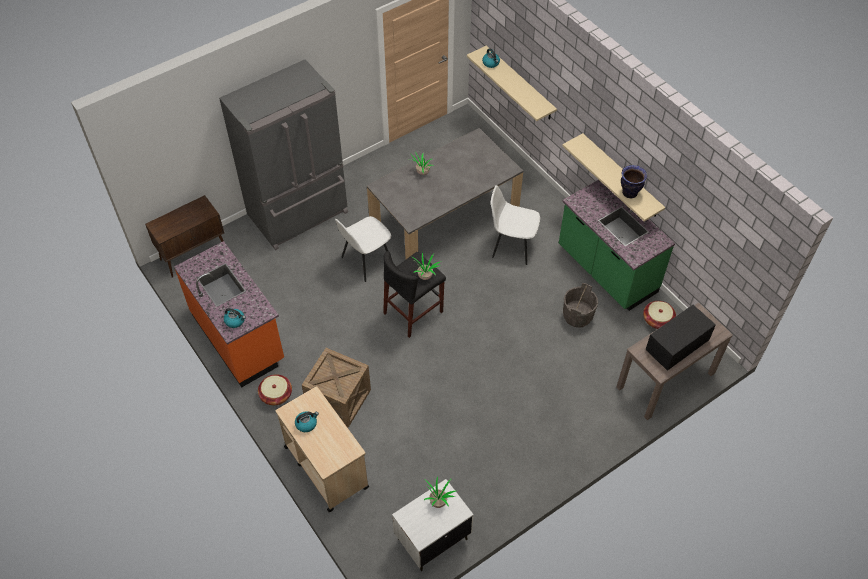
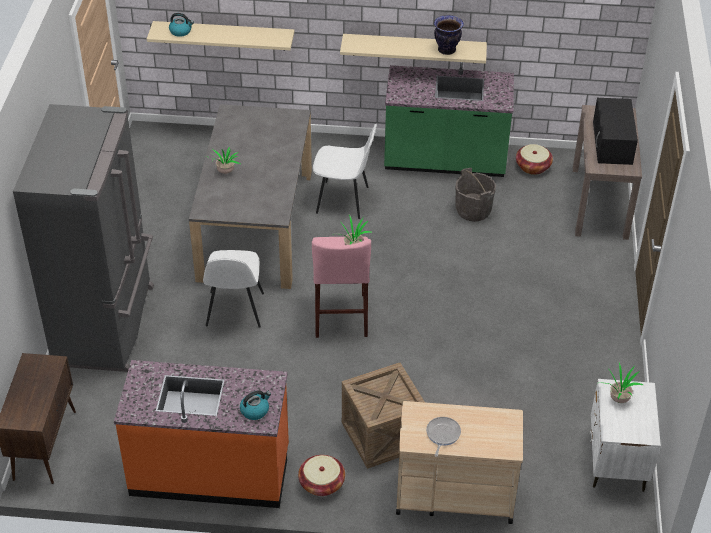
camera: 50 degrees left, 10 degrees down
(306, 424) = (442, 435): kettle -> frying pan
(413, 312) = (340, 315): black stool -> pink stool
(512, 245) = (344, 200): white chair -> white chair turned 135 degrees counterclockwise

